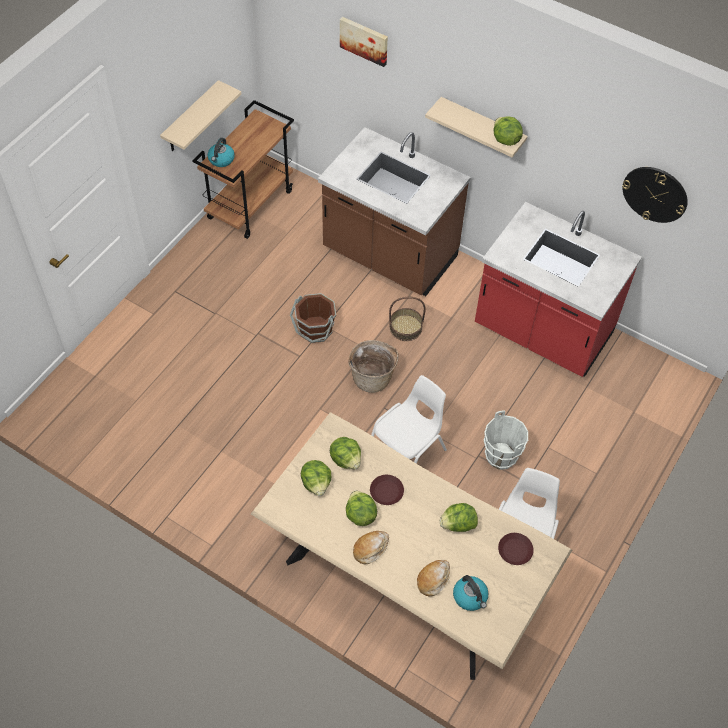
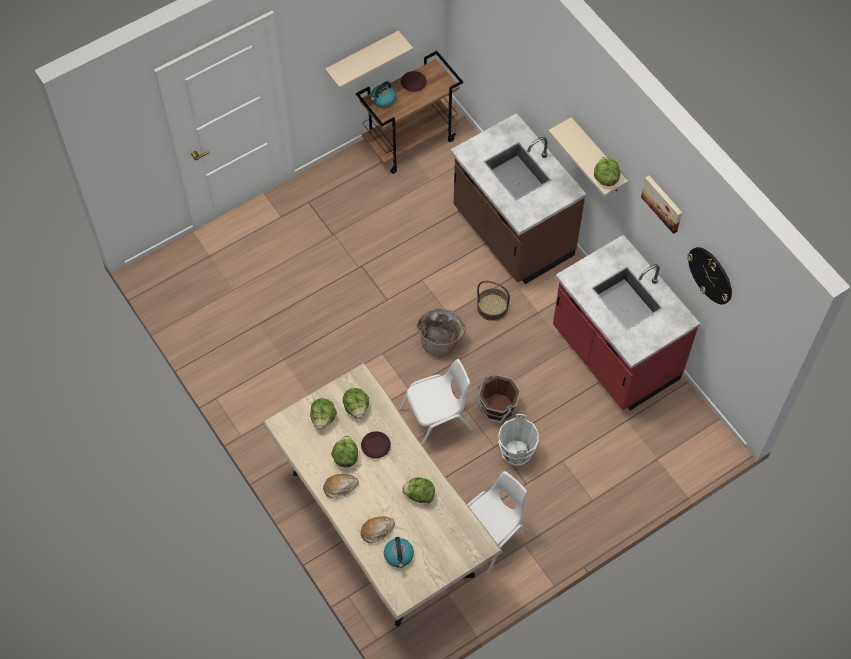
camera: 25 degrees right, 5 degrees up
(315, 330) = (412, 280): brown bucket -> brown bucket (497, 408)
(364, 40) = (522, 44): picture -> picture (663, 203)
(515, 550) = (454, 533): brown plate -> brown plate (413, 83)

